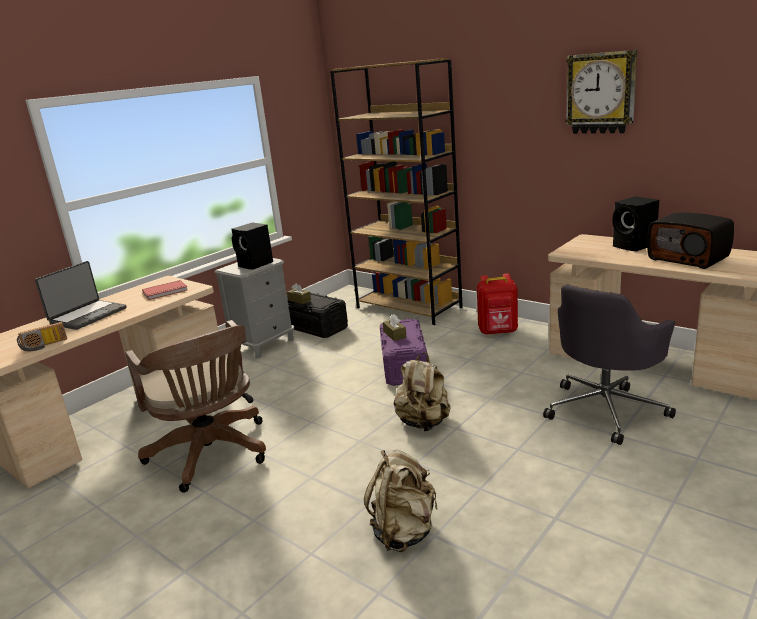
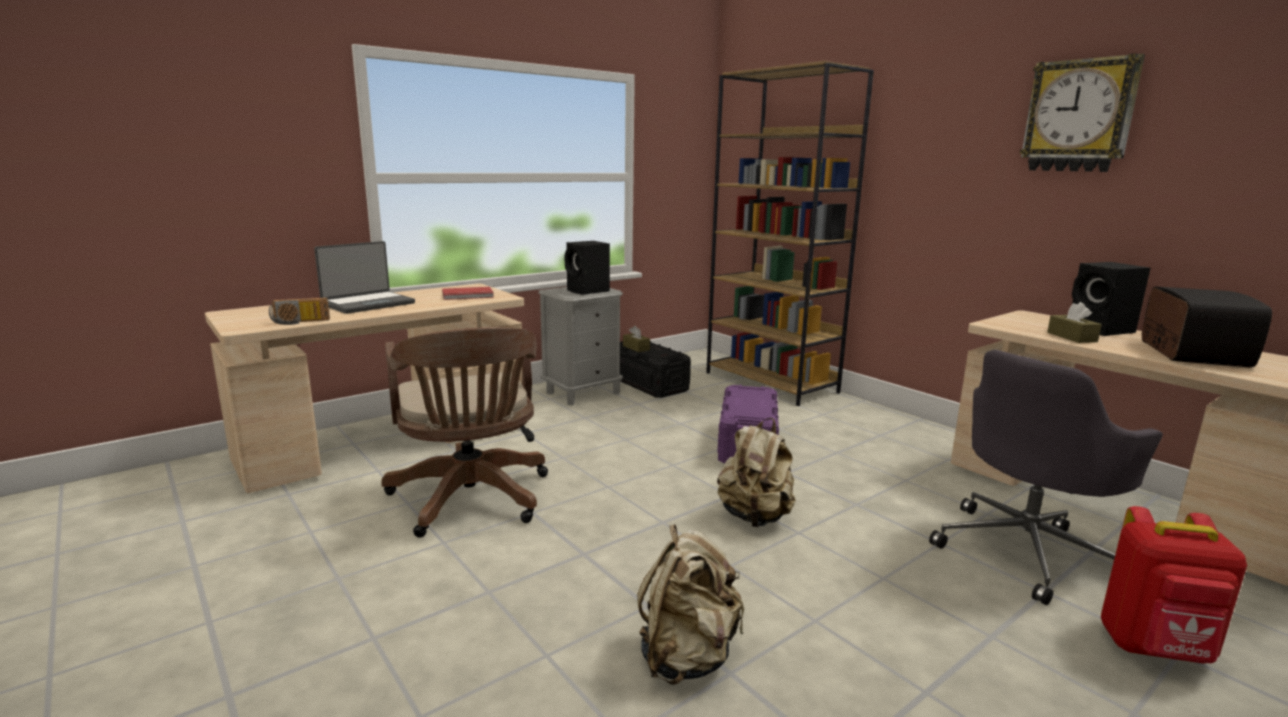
camera: 10 degrees right, 5 degrees down
(394, 335) = (741, 401): brown tissue box -> brown tissue box (1071, 337)
(498, 332) = (882, 427): red backpack -> red backpack (1155, 649)
(689, 258) = (1190, 353): radio -> radio turned 135 degrees counterclockwise

